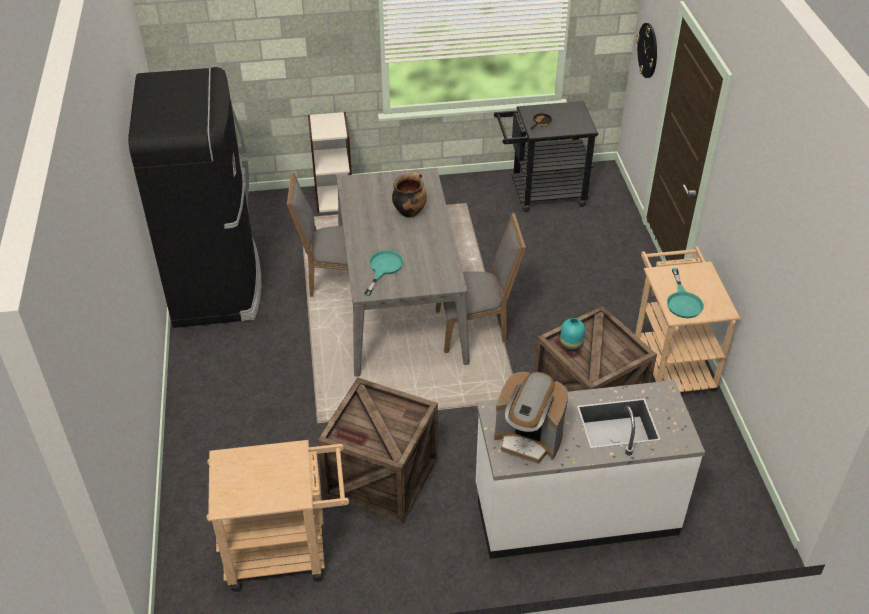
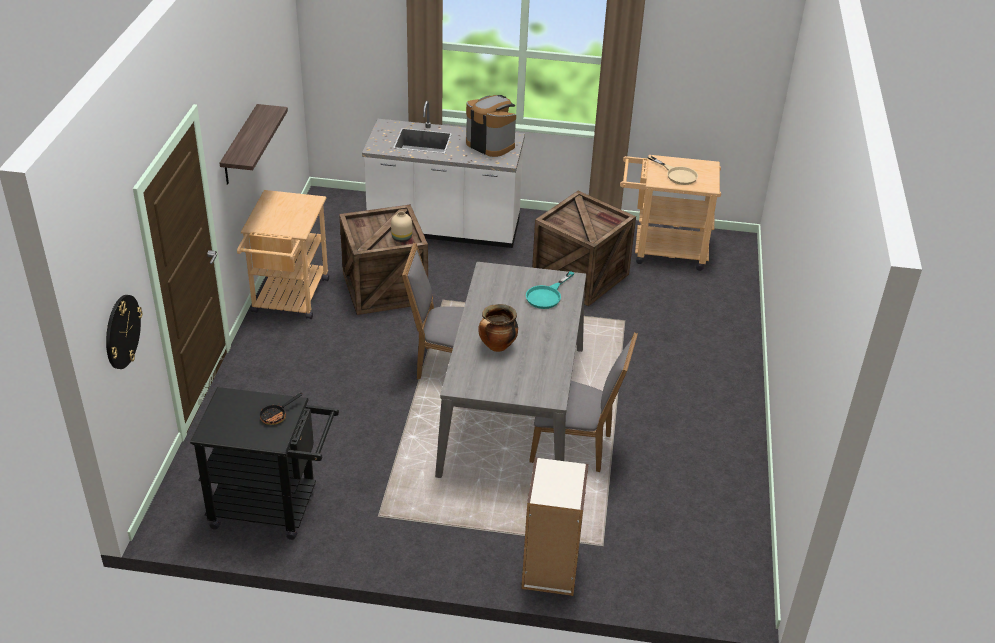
camera: 165 degrees left, 5 degrees down
(217, 283) = (715, 476): black fridge -> none
(267, 469) = (677, 174): none -> beige frying pan
(571, 345) = (401, 238): turquoise vase -> beige vase
(683, 301) = (298, 207): turquoise frying pan -> none
(745, 222) = (240, 146): none -> shelf

